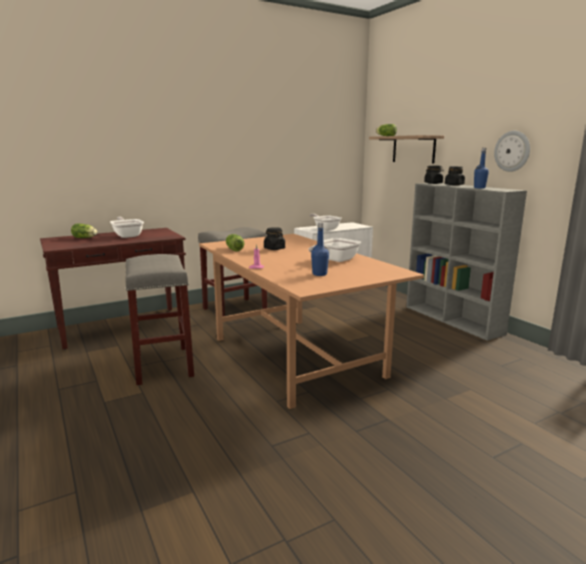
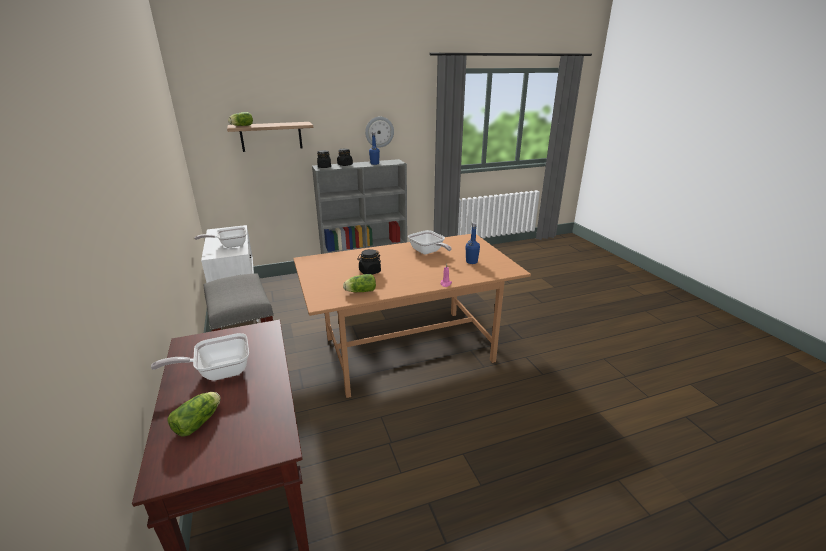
camera: 80 degrees left, 10 degrees up
(162, 364) = (400, 442): grey stool -> none

